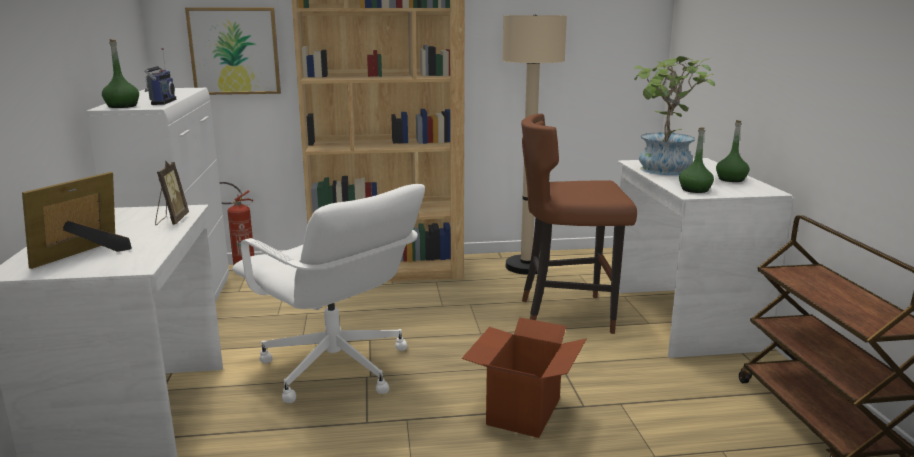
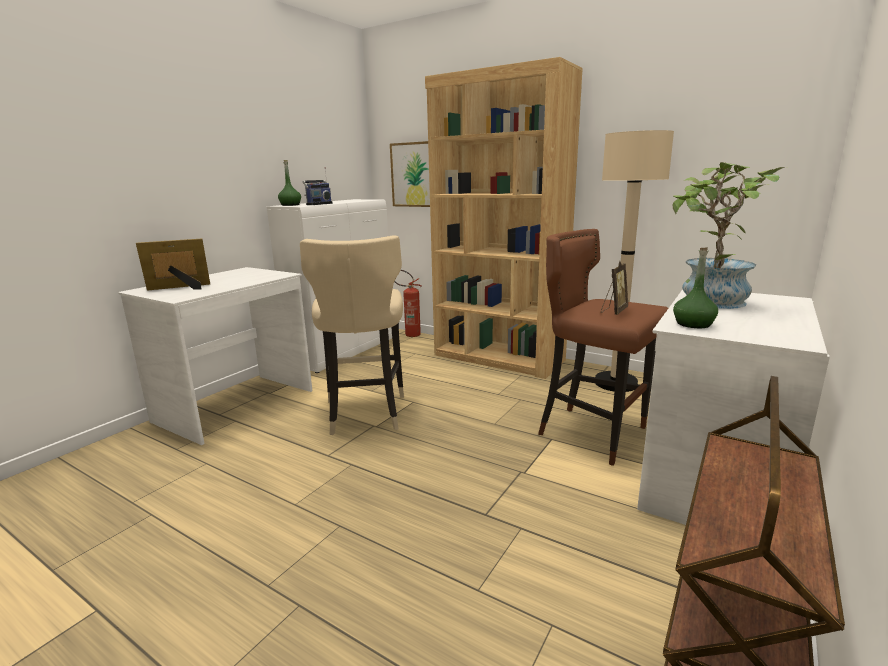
camera: 40 degrees right, 0 degrees up
(172, 220) = (260, 279): picture frame -> picture frame (613, 311)
(335, 368) = (365, 413): white office chair -> beige stool
(522, 411) = (432, 495): cardboard box -> none
(731, 179) = (777, 322): green bottle -> none

